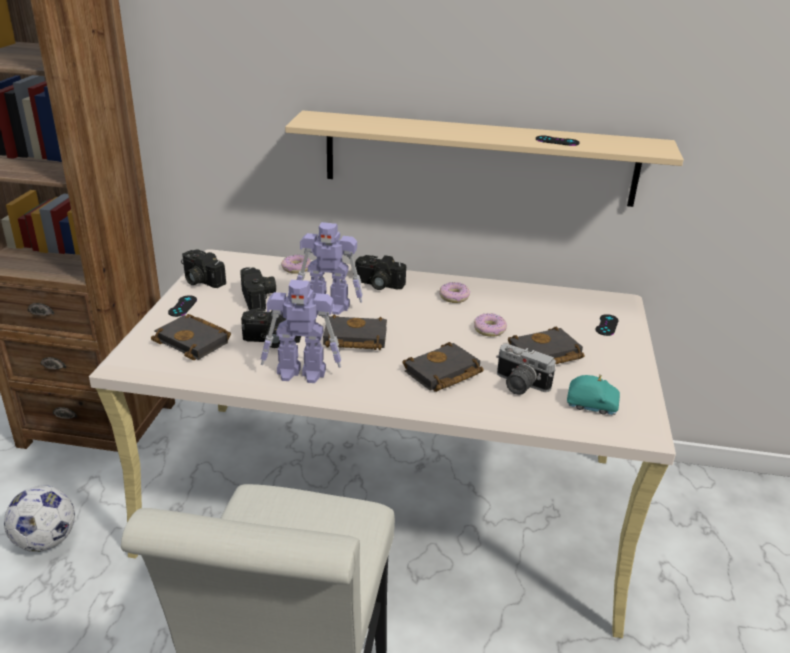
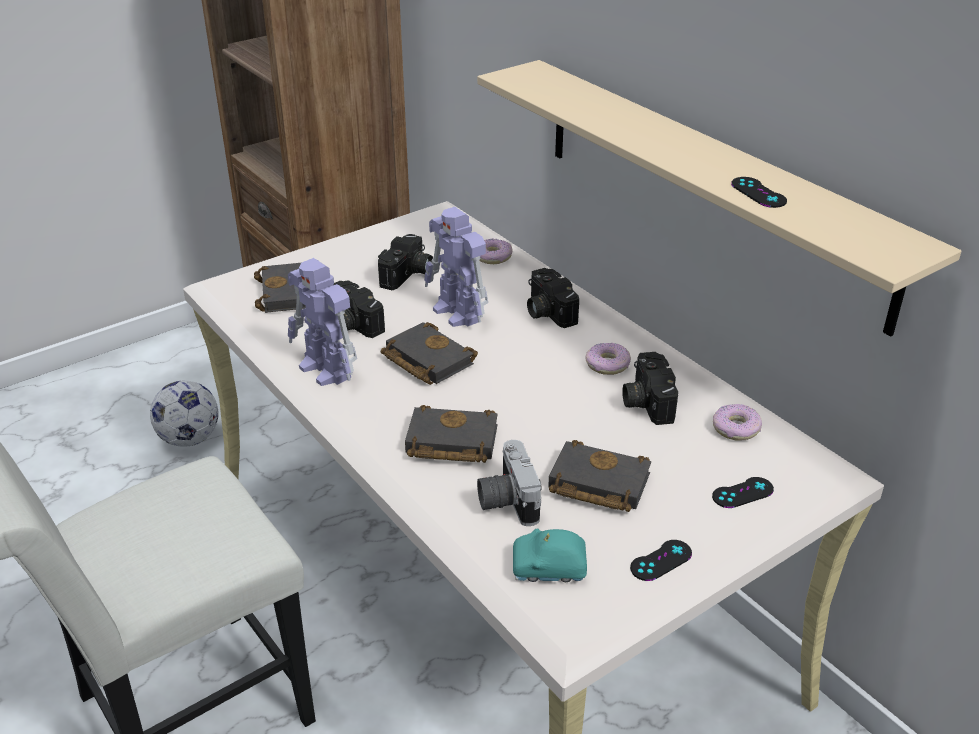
camera: 45 degrees right, 5 degrees up
(182, 306) = (332, 253): black game controller -> black game controller (661, 560)
(200, 280) = (386, 232): camera -> camera (645, 401)
(489, 330) = (582, 422): donut -> donut (736, 428)
(591, 404) = (549, 569): turquoise toy car -> turquoise toy car turned 120 degrees clockwise

